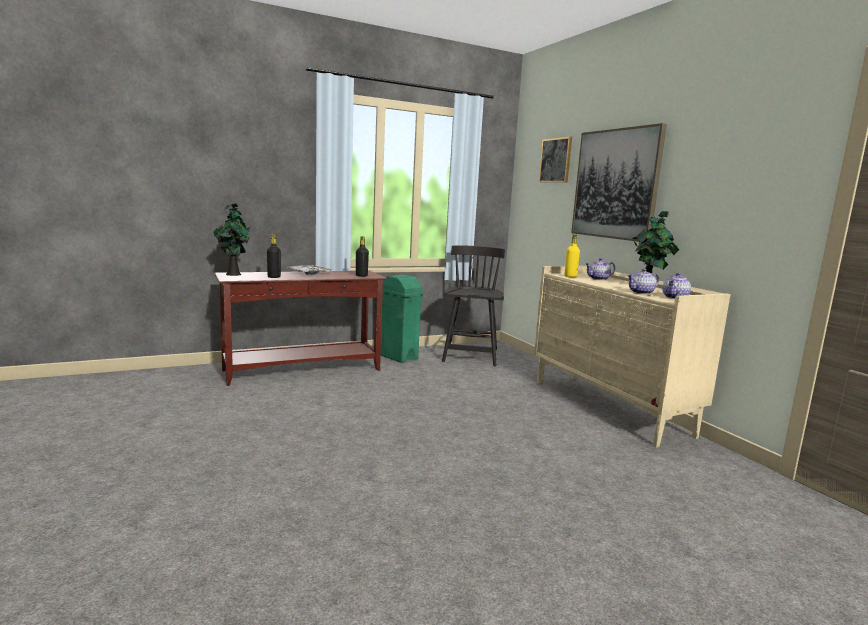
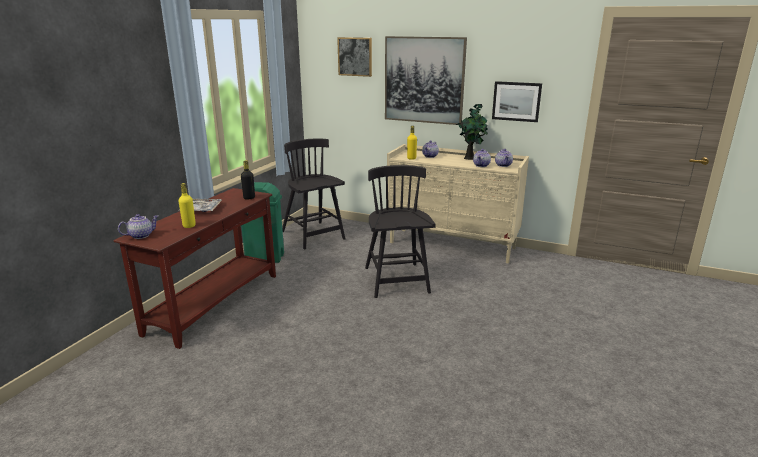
camera: 40 degrees left, 10 degrees up
(233, 274) = (141, 235): potted plant -> teapot
(274, 277) = (189, 226): black bottle -> yellow bottle
(481, 411) = (396, 280): none -> black chair
(720, 210) = (516, 101): none -> picture

